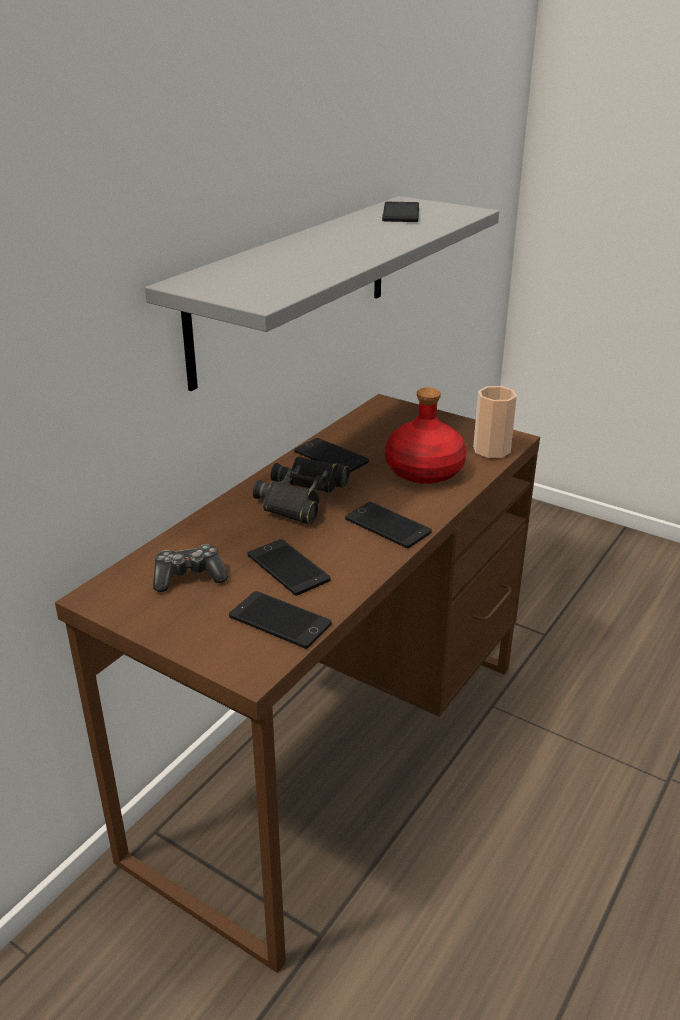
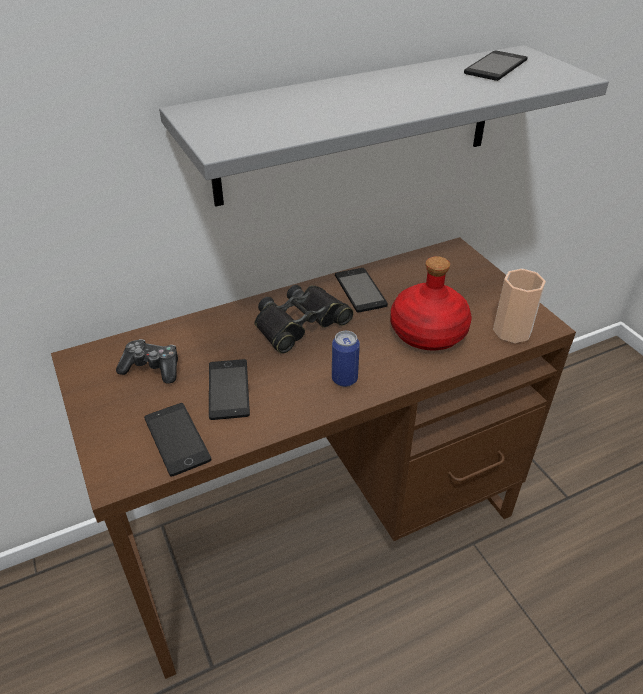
camera: 30 degrees right, 10 degrees up
(387, 526) = (344, 379): phone -> can

